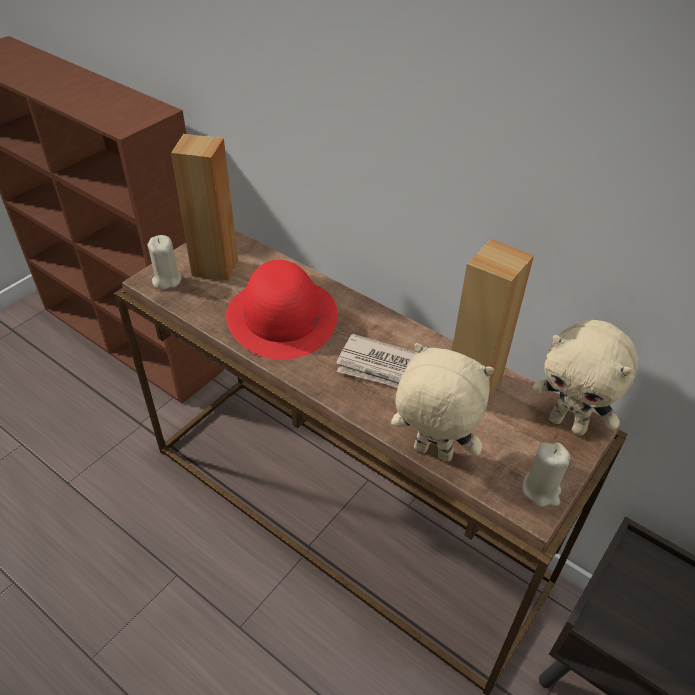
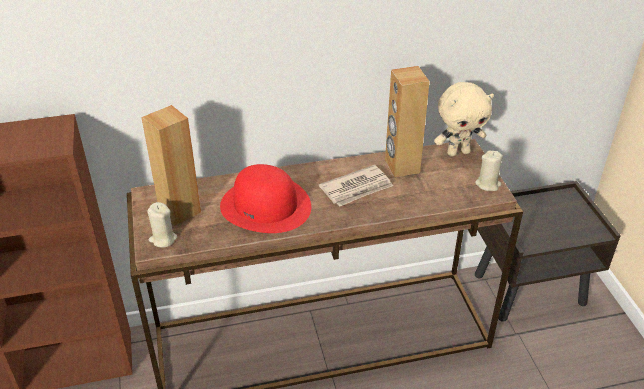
camera: 50 degrees left, 5 degrees down
(431, 453) = (431, 205): beige plush toy -> none

